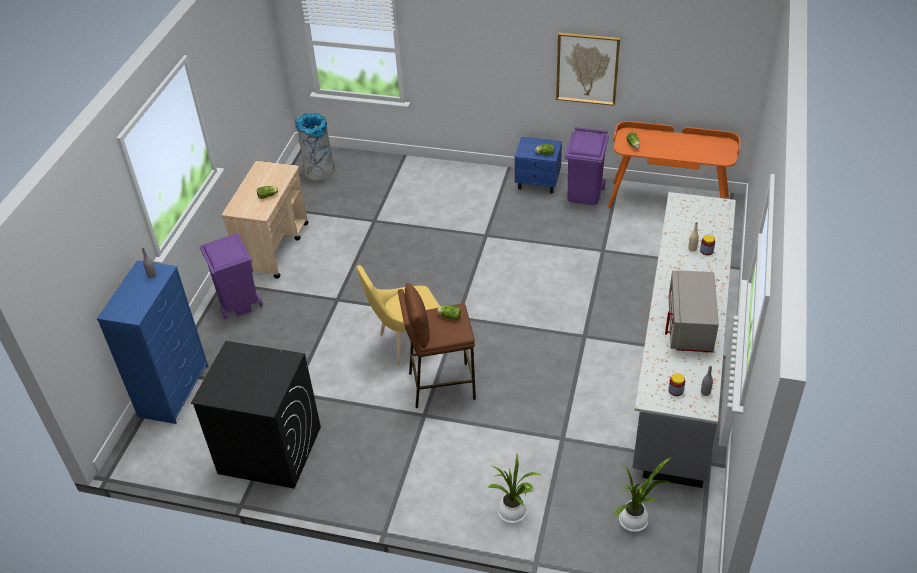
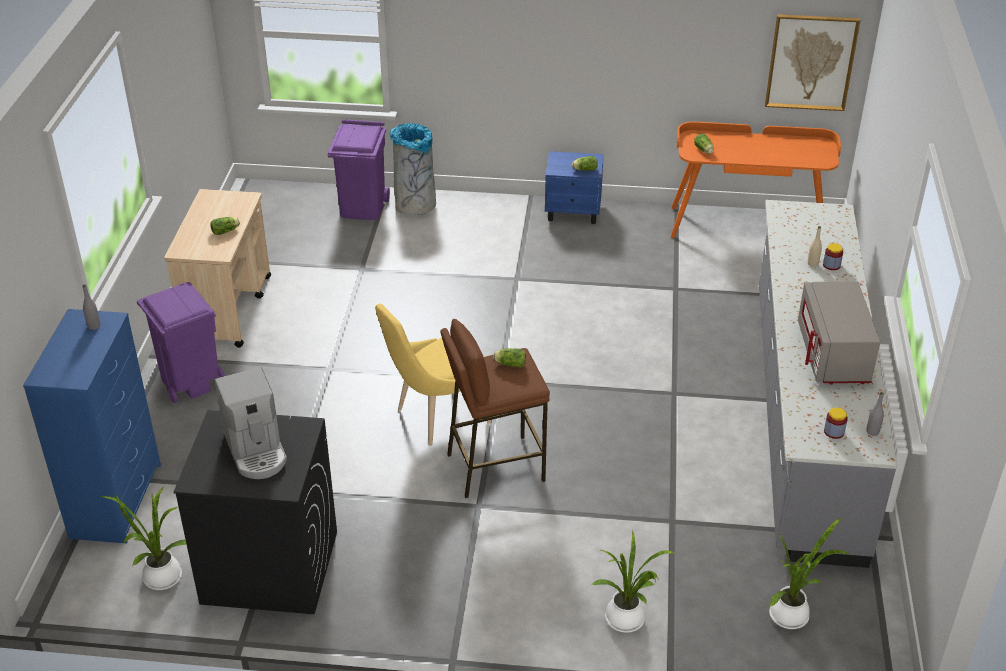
camera: 10 degrees left, 5 degrees down
(194, 451) = (159, 577): none -> potted plant
(252, 375) = (256, 451): none -> coffee machine
(319, 171) = (273, 212): grey trash can -> grey trash can (415, 205)
(584, 194) = (637, 222): purple trash can -> purple trash can (363, 207)
(587, 68) = (638, 53): picture -> picture (811, 62)

